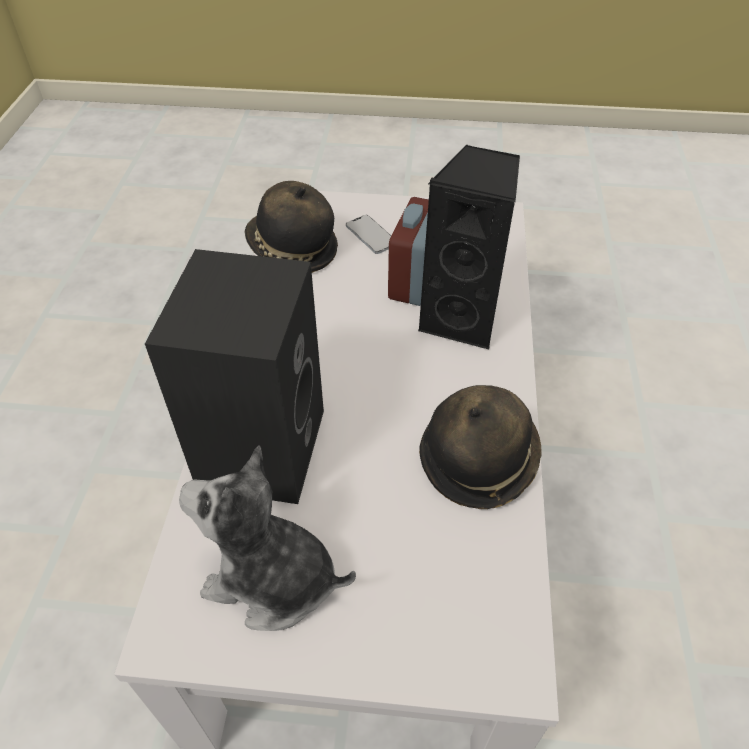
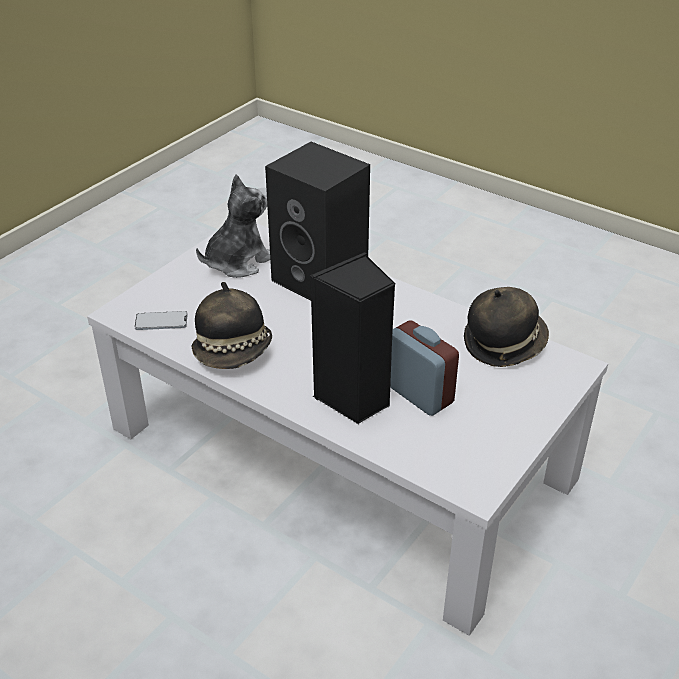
camera: 120 degrees right, 10 degrees down
(371, 235) = (497, 393): phone -> phone (161, 322)

